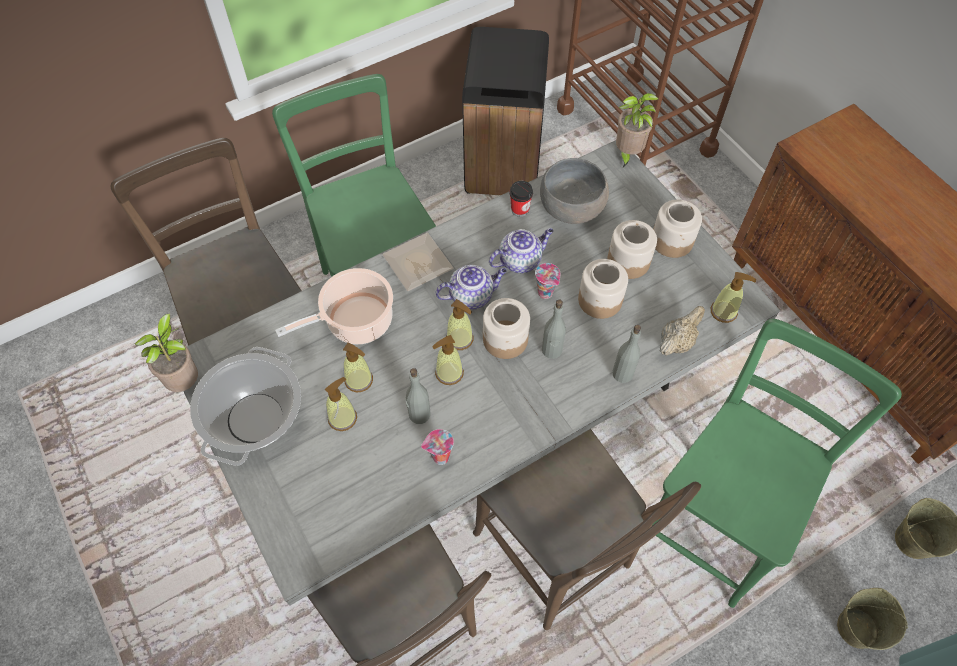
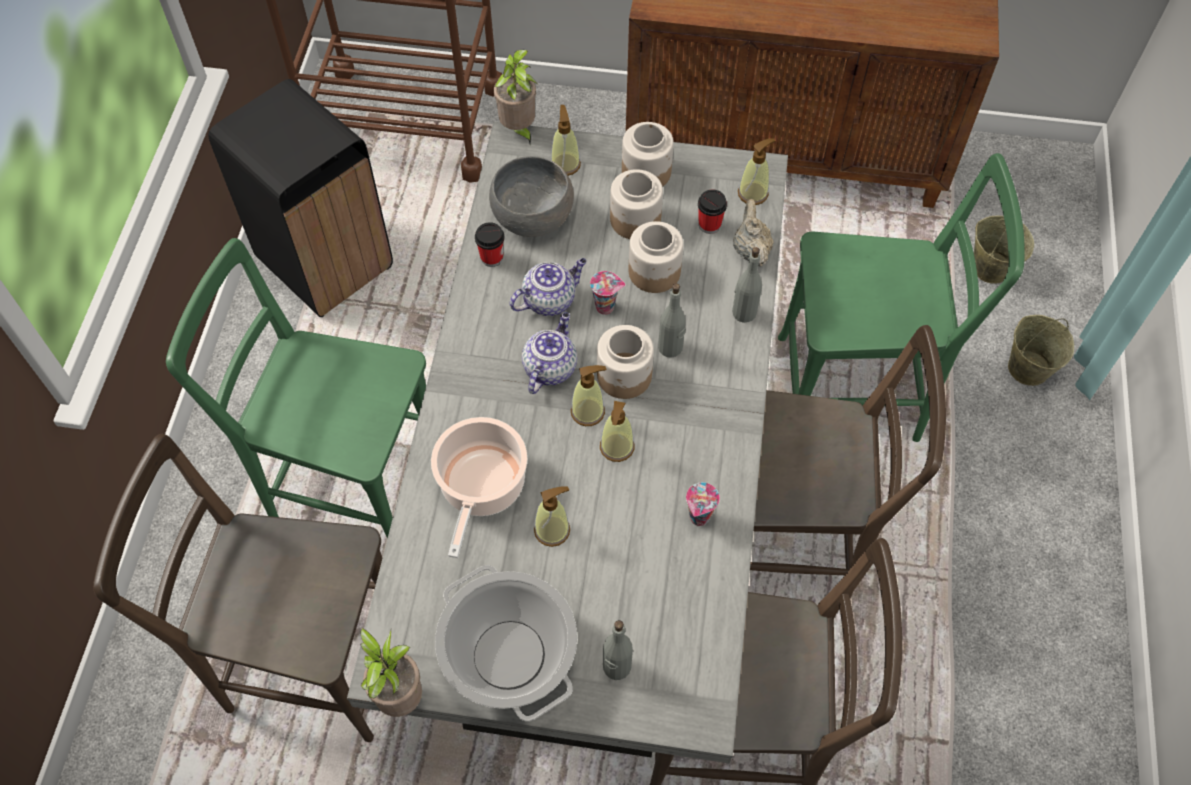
camera: 50 degrees left, 0 degrees up
(342, 418) = (581, 573): soap dispenser -> soap dispenser (565, 164)
(417, 266) = (469, 388): plate -> none
(419, 414) = (638, 504): grey bottle -> grey bottle (616, 667)
(520, 260) = (550, 300): teapot -> teapot turned 45 degrees clockwise
(670, 304) = (709, 225): none -> cup
(716, 519) = (858, 389): green chair -> green chair turned 105 degrees clockwise

